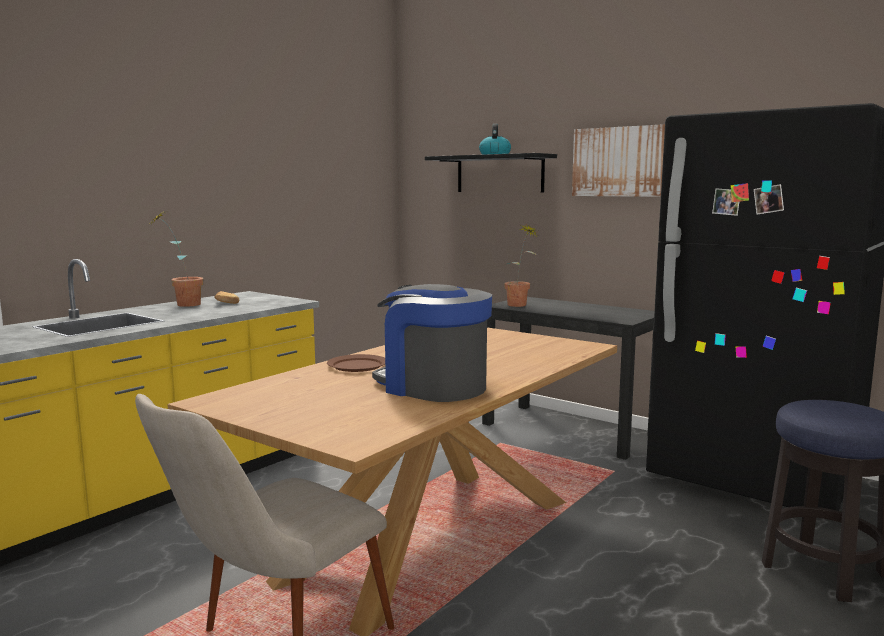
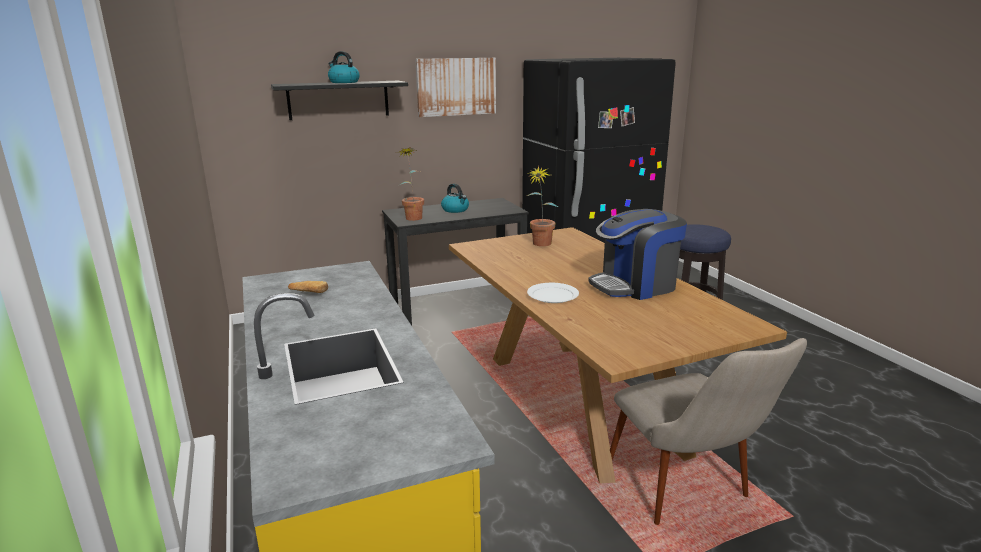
camera: 60 degrees left, 10 degrees up
(181, 304) = (280, 313): potted plant -> potted plant (540, 245)
(358, 366) = (553, 295): brown plate -> white plate
(575, 308) = (455, 210): none -> kettle

